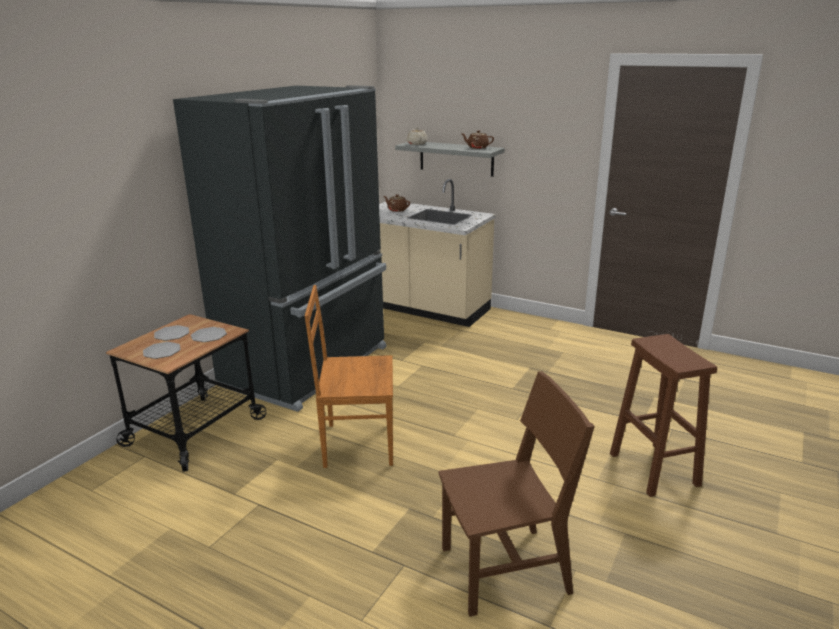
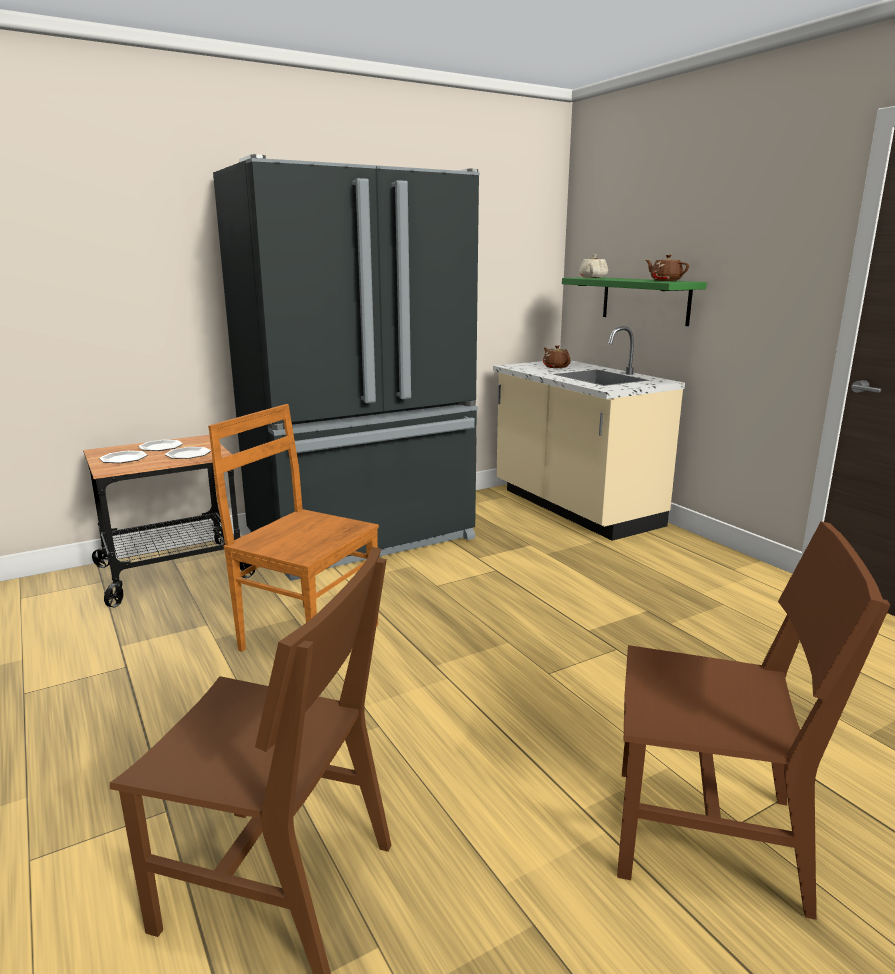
camera: 30 degrees right, 5 degrees down
(456, 158) = (645, 300): grey shelf -> green shelf
(655, 470) = (707, 837): brown stool -> brown chair

